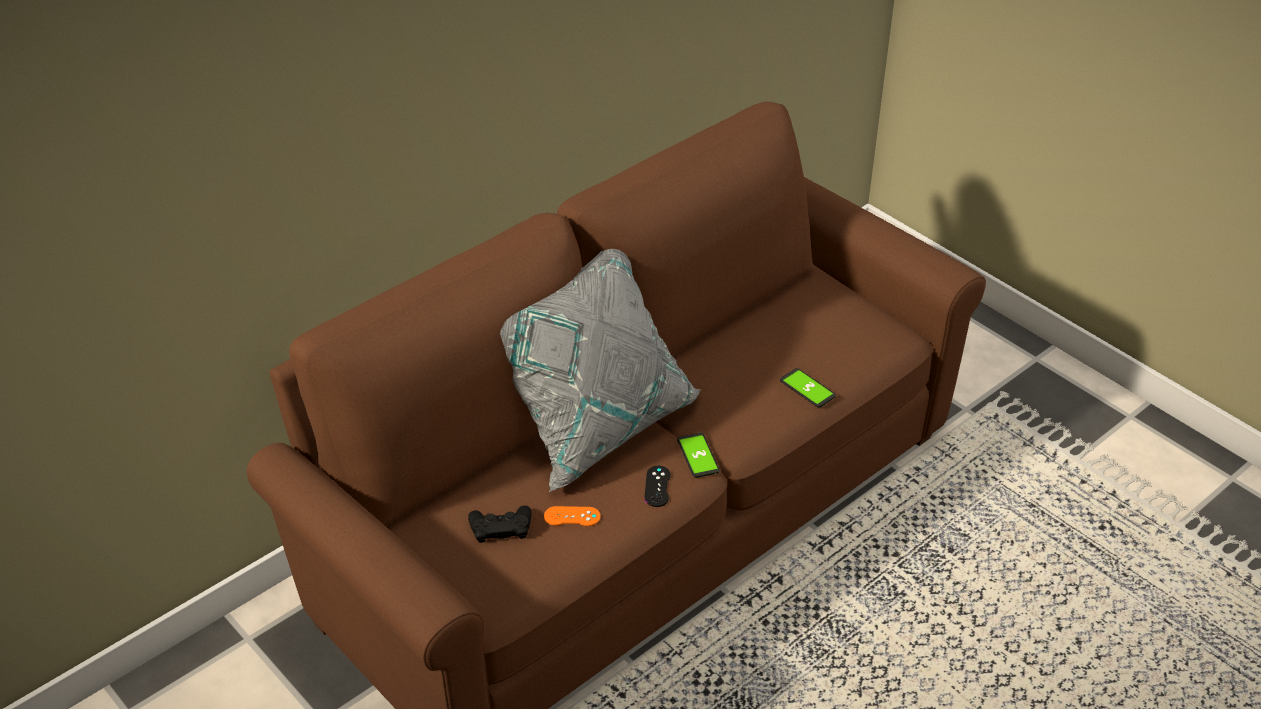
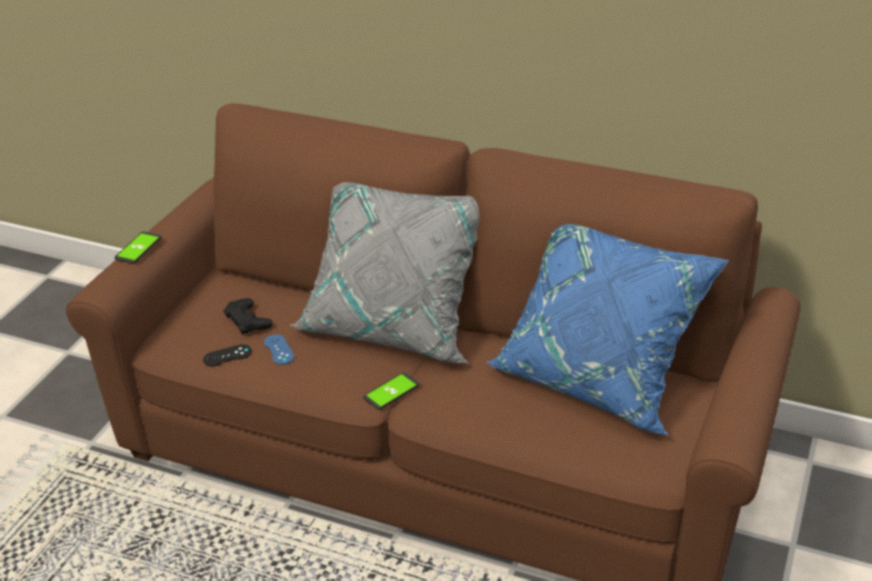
camera: 65 degrees right, 5 degrees down
(572, 516) = (279, 350): orange game controller -> blue game controller
(657, 486) = (339, 381): black game controller -> black game controller (227, 355)
(765, 325) = (598, 377): none -> blue pillow
(807, 389) = (529, 430): phone -> phone (138, 248)

